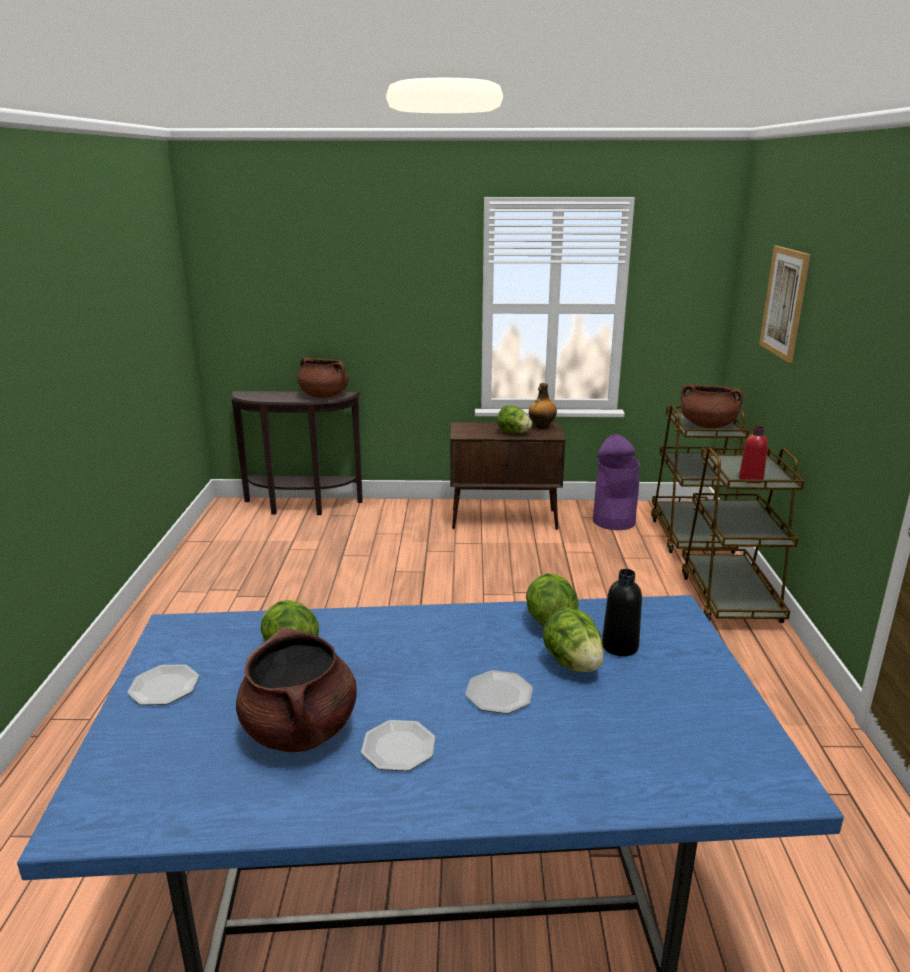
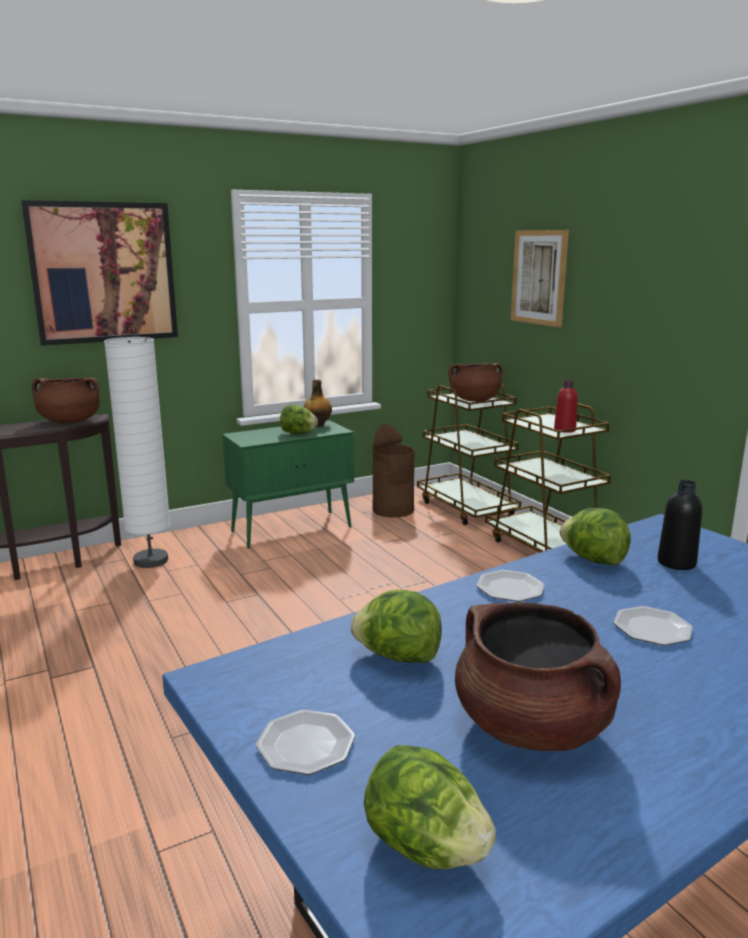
camera: 30 degrees left, 5 degrees down
(365, 272) = (104, 273): none -> picture
(371, 522) = (151, 561): none -> white floor lamp
(399, 748) = (649, 706): plate -> plate (510, 588)
(505, 519) = (292, 529): brown cabinet -> green cabinet
(572, 663) = (665, 586): lettuce -> lettuce (425, 848)
(614, 521) = (393, 510): purple trash can -> brown trash can

